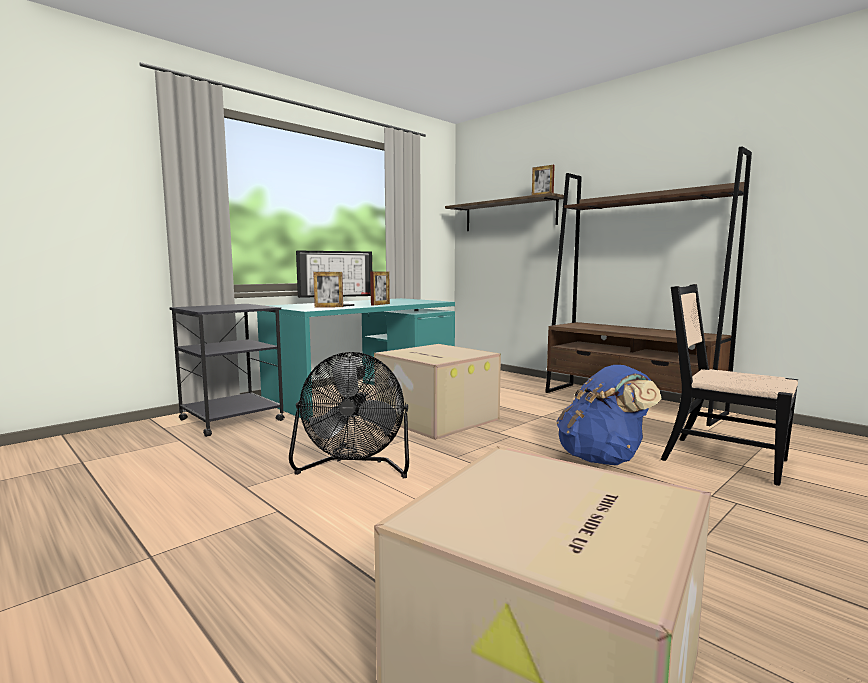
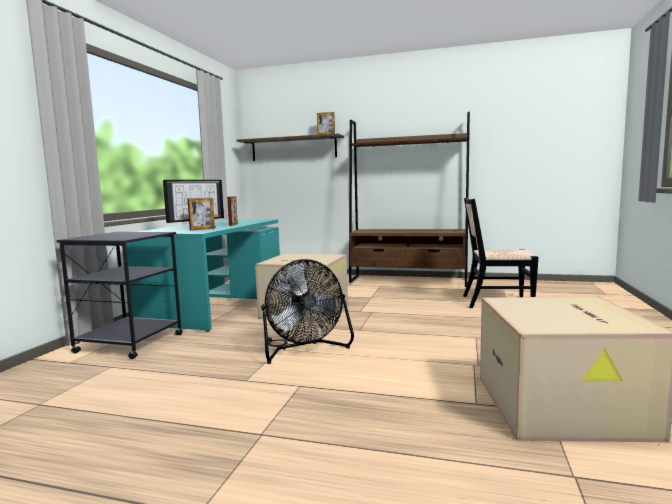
camera: 30 degrees left, 0 degrees up
(603, 459) = (441, 313): blue backpack -> none

